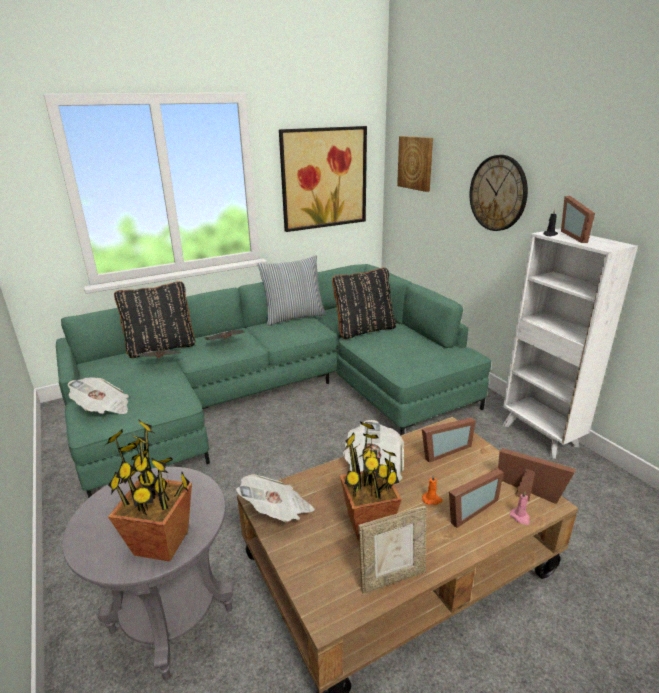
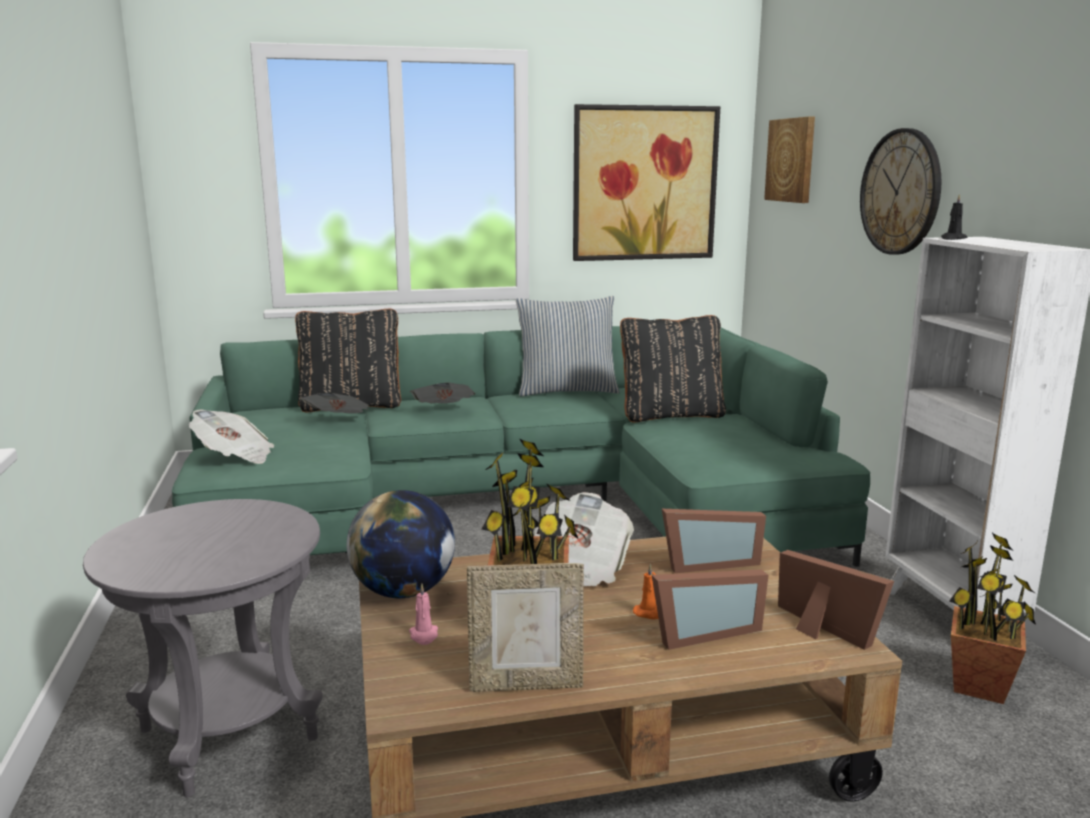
camera: 15 degrees right, 10 degrees down
(162, 543) = (207, 564): potted plant -> potted plant (980, 686)
(277, 512) = (404, 591): newspaper -> globe
(520, 517) = (787, 655): pink candle -> pink candle (424, 636)
(577, 236) = (1001, 241): picture frame -> none

